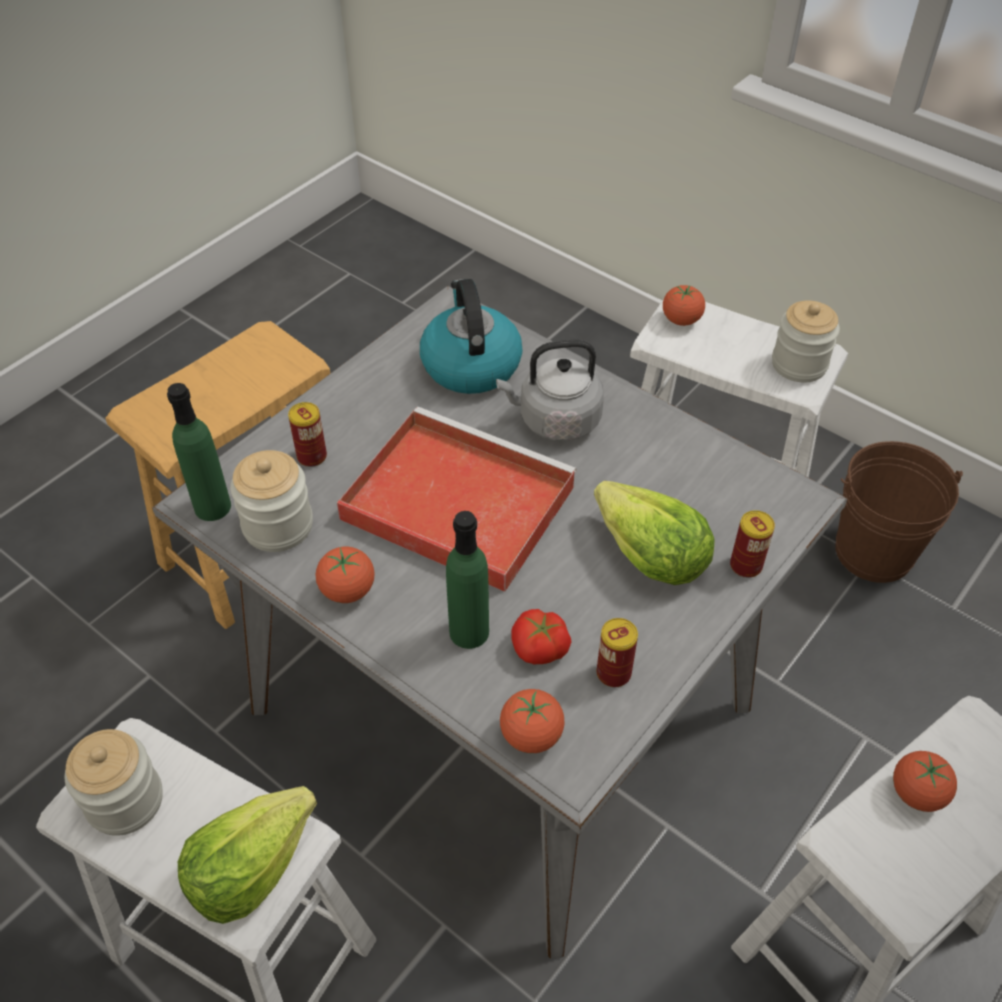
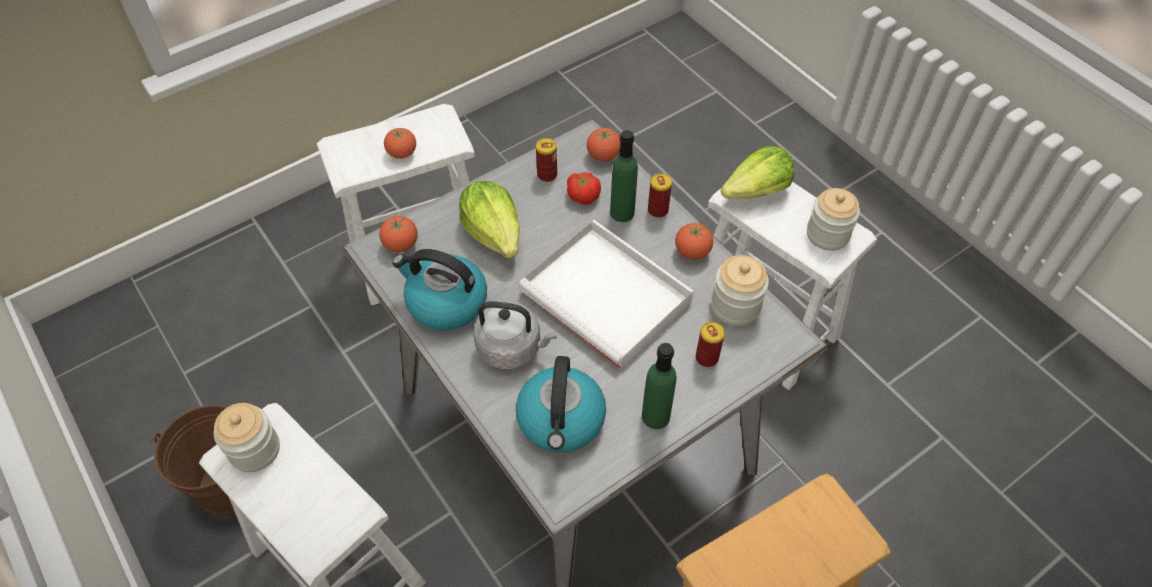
camera: 165 degrees left, 5 degrees up
(212, 507) = (782, 331): green bottle -> green bottle (655, 416)
(453, 502) = (609, 297): red tray -> white tray
(664, 453) = (445, 302): none -> kettle
(681, 320) = (323, 532): tomato -> tomato (401, 244)
(746, 565) = (438, 215): can -> can (658, 210)

